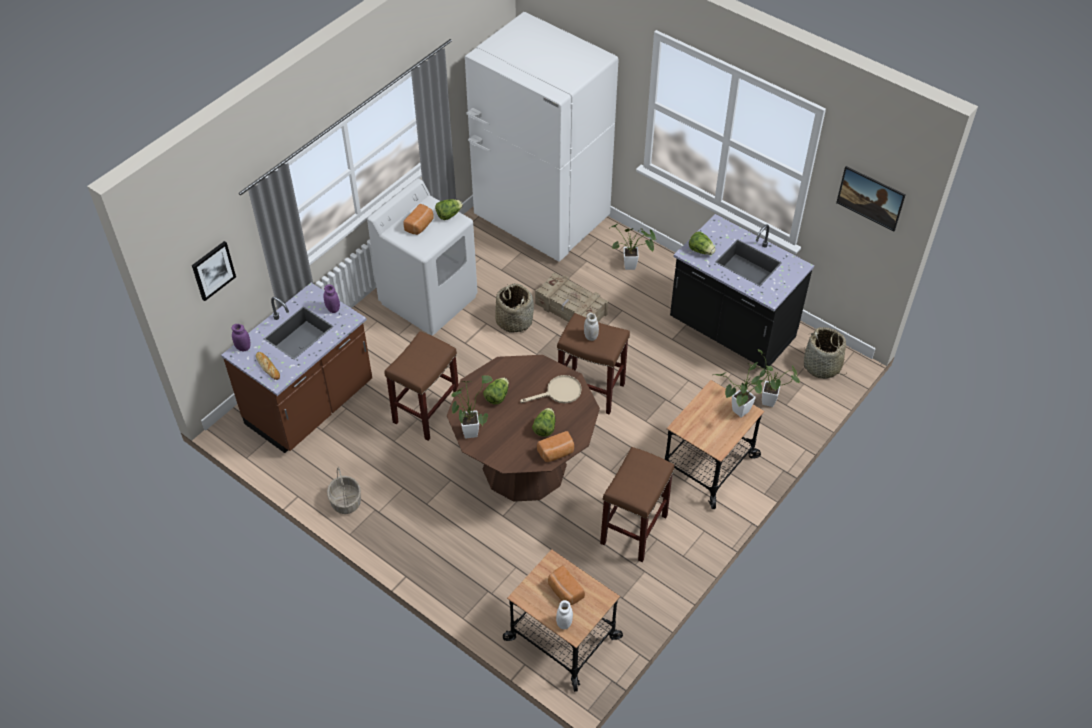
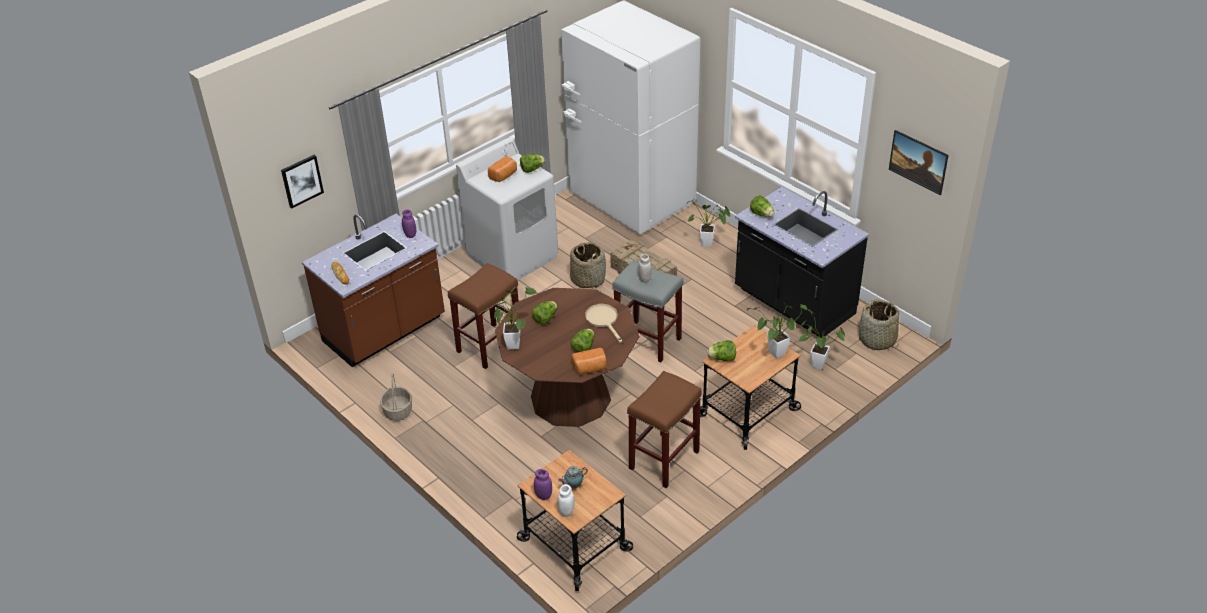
camera: 10 degrees right, 10 degrees down
(243, 347) = (322, 258): purple jar -> purple jar (543, 495)
(559, 392) = (604, 320): beige frying pan -> beige frying pan turned 105 degrees counterclockwise
(564, 591) = (573, 485): bread -> teapot
(592, 390) = (649, 341): brown stool -> grey stool
(686, 423) = (722, 358): none -> lettuce

